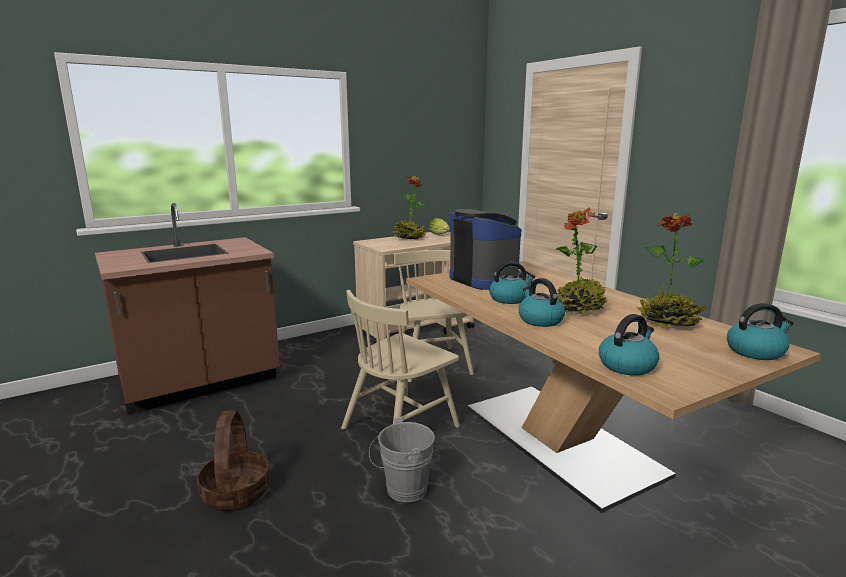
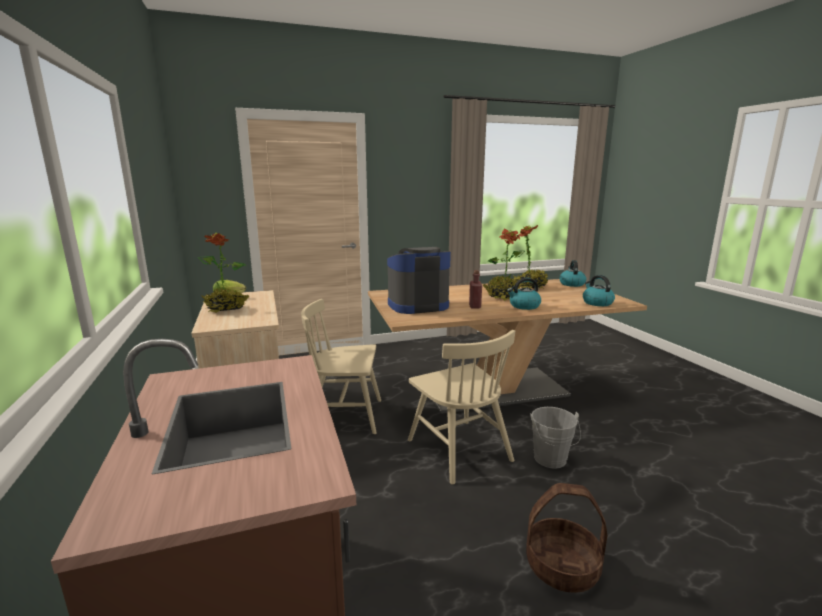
camera: 75 degrees left, 0 degrees up
(510, 299) = (475, 306): kettle -> red bottle

